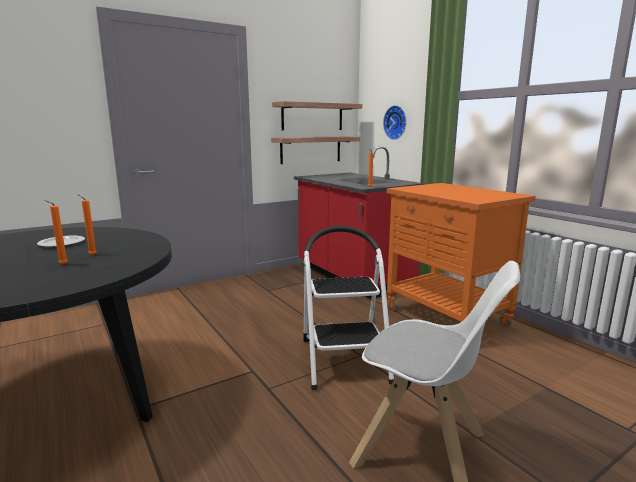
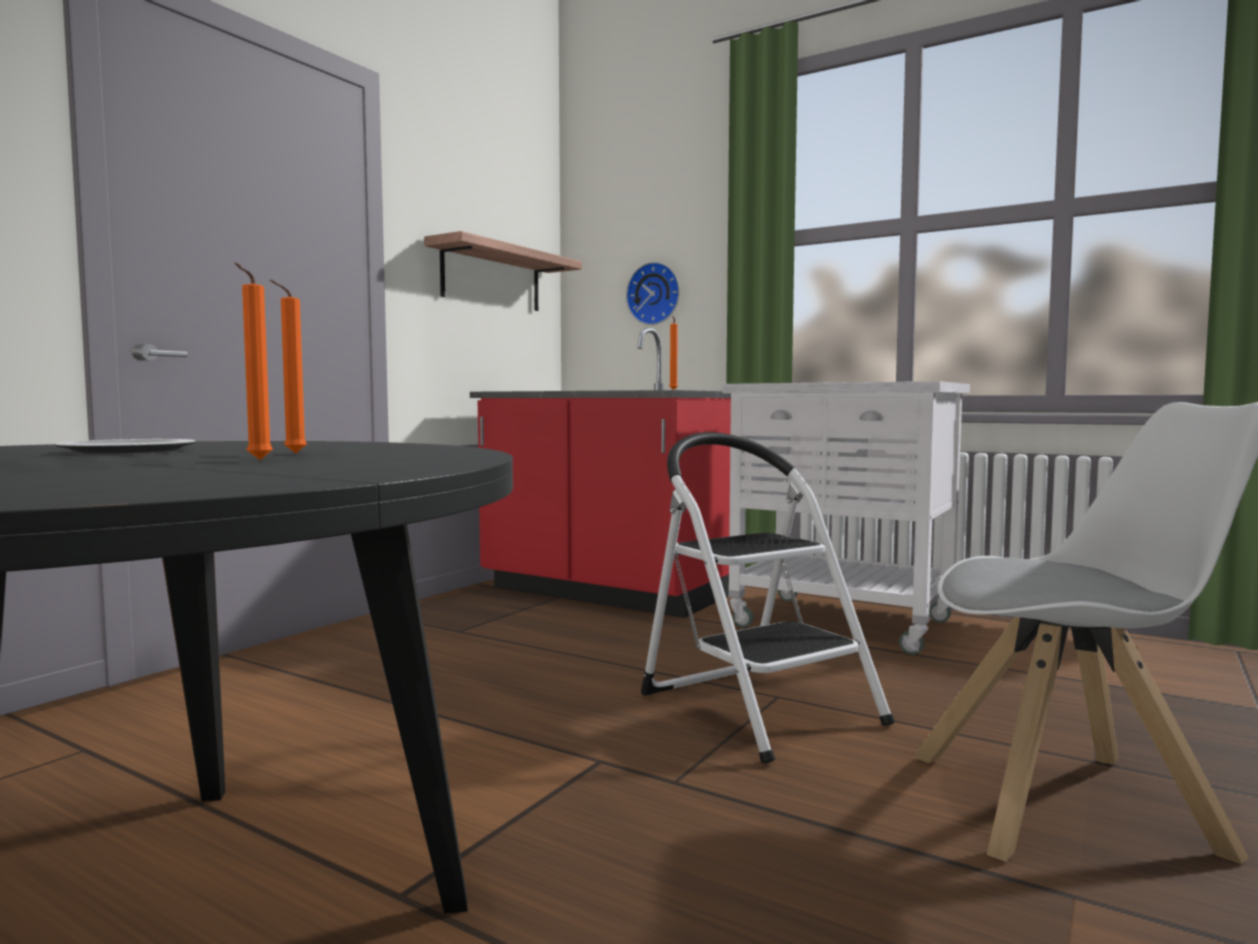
camera: 25 degrees left, 10 degrees down
(311, 149) = (490, 343): shelf -> none
(447, 318) = (844, 624): orange cart -> white cart

